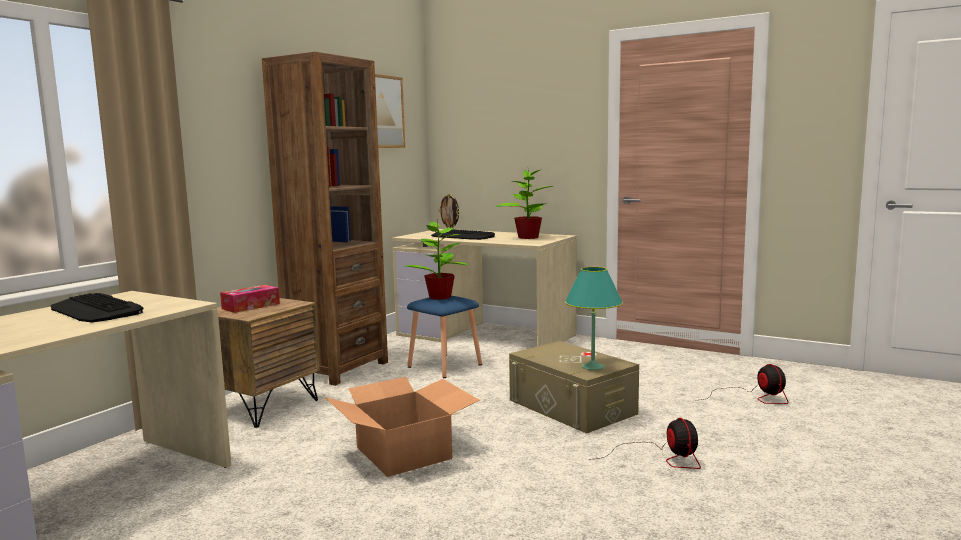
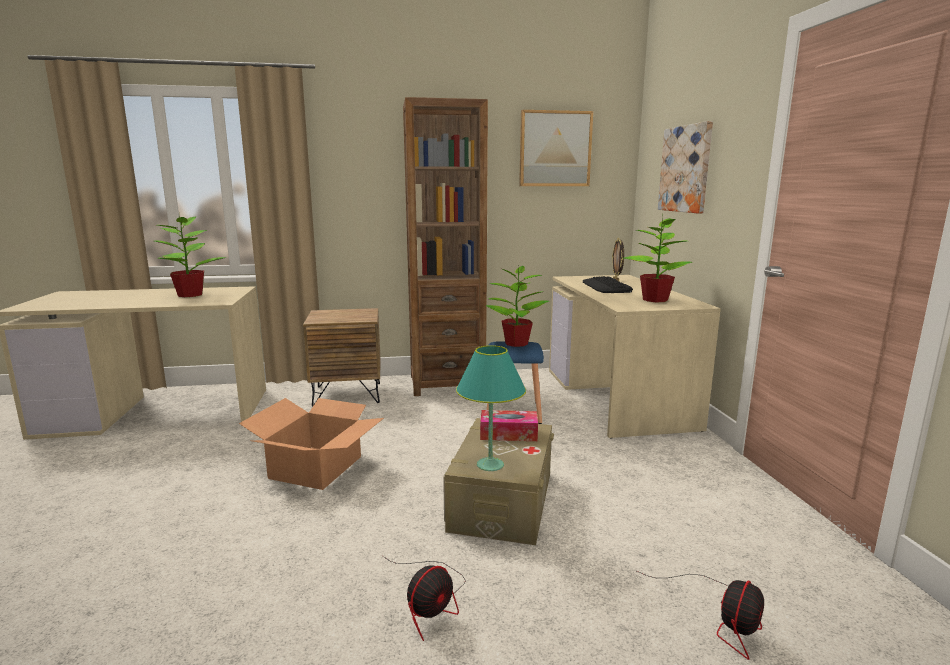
camera: 50 degrees right, 5 degrees up
(95, 310) = (190, 295): keyboard -> potted plant
(251, 306) = (342, 314): tissue box -> tissue box (508, 434)
(507, 131) = (686, 169): none -> picture

